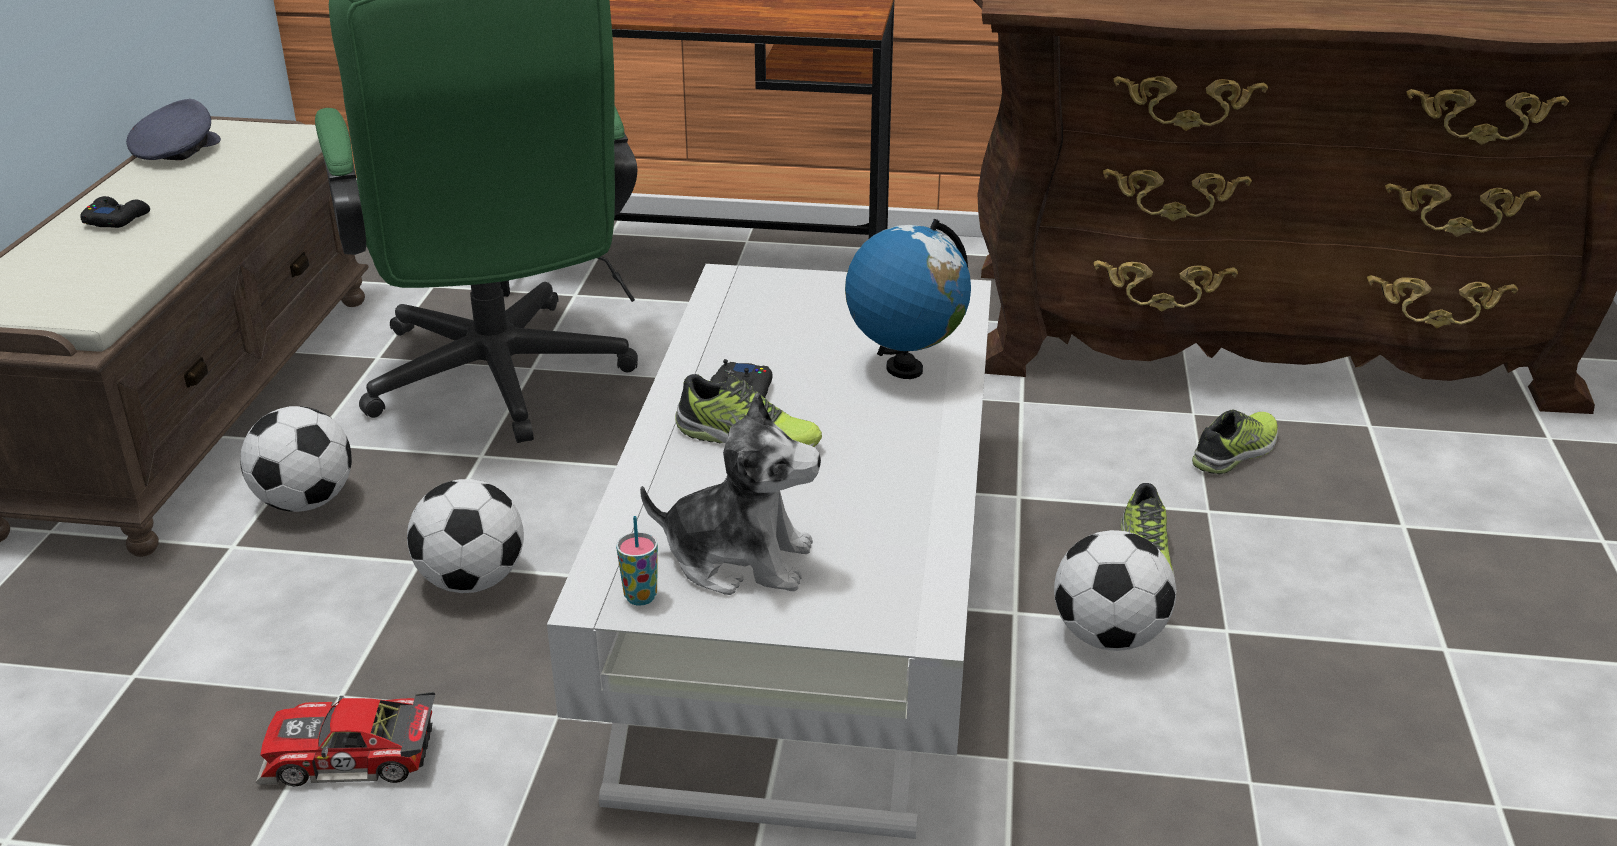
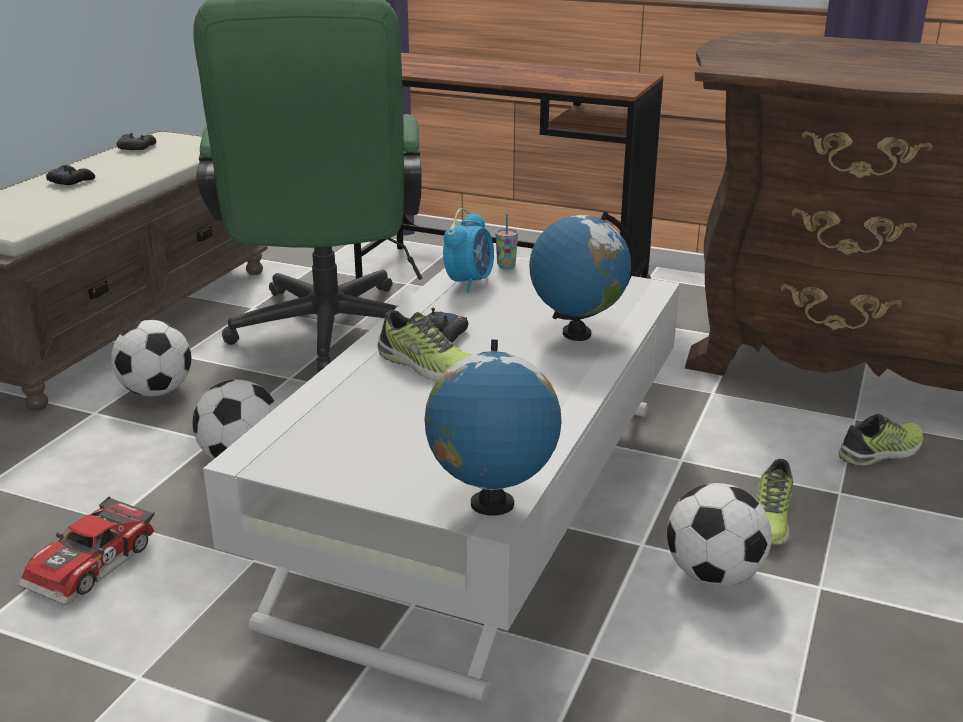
camera: 15 degrees right, 5 degrees down
(176, 151) = (136, 147): grey cap -> black game controller
(350, 759) = (94, 565): toy car -> toy car turned 75 degrees counterclockwise
(640, 597) = (282, 460): cup -> cup (506, 266)
(736, 310) = (469, 282): none -> alarm clock
(739, 559) = (372, 445): plush toy -> none
(919, 613) = (491, 504): none -> globe

